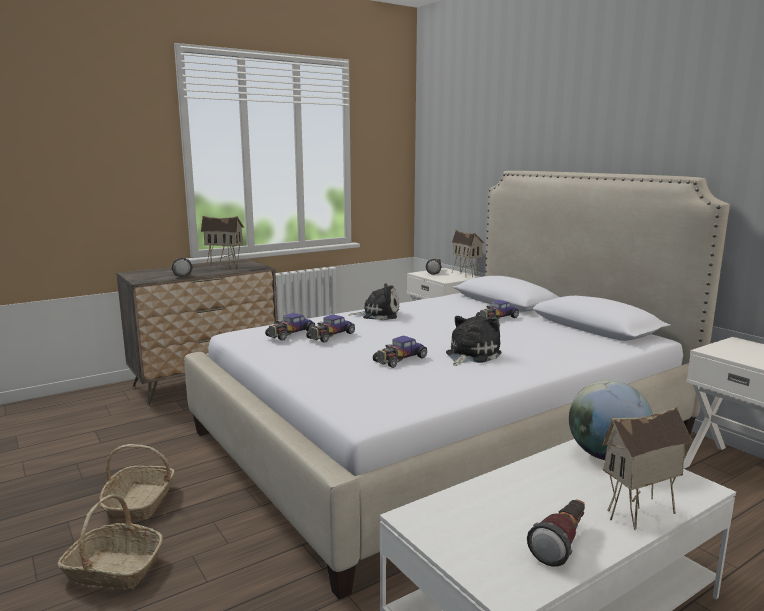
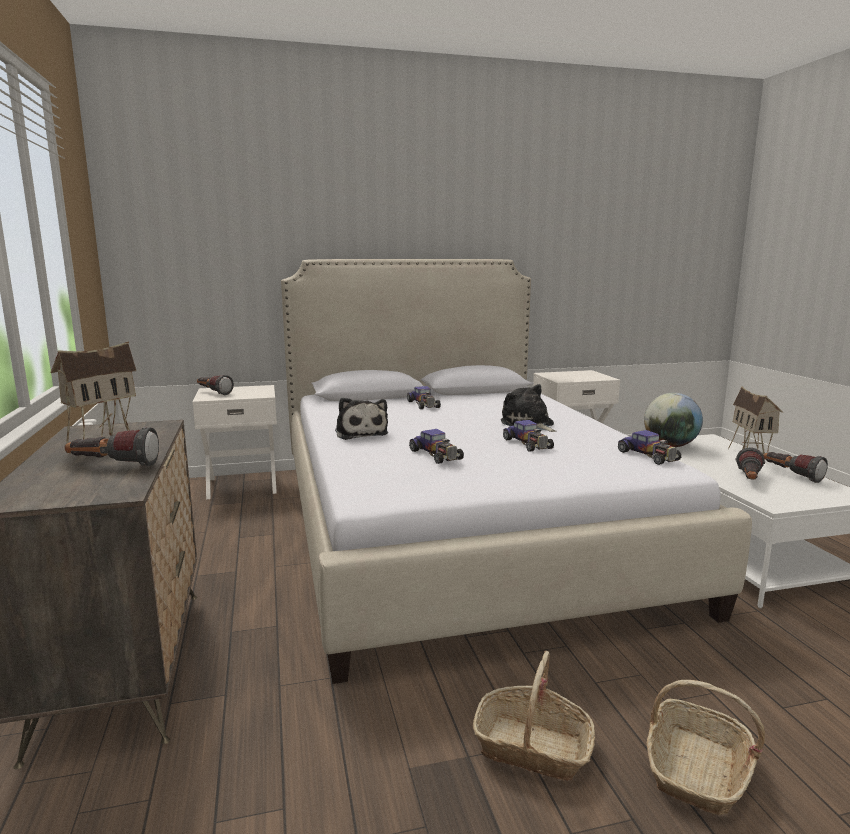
camera: 70 degrees left, 0 degrees up
(290, 334) = (411, 469): toy car -> toy car (648, 456)
(378, 314) = (360, 433): plush toy -> plush toy turned 135 degrees clockwise
(466, 274) = (250, 387): toy house -> none
(502, 506) = (749, 480): none -> flashlight

